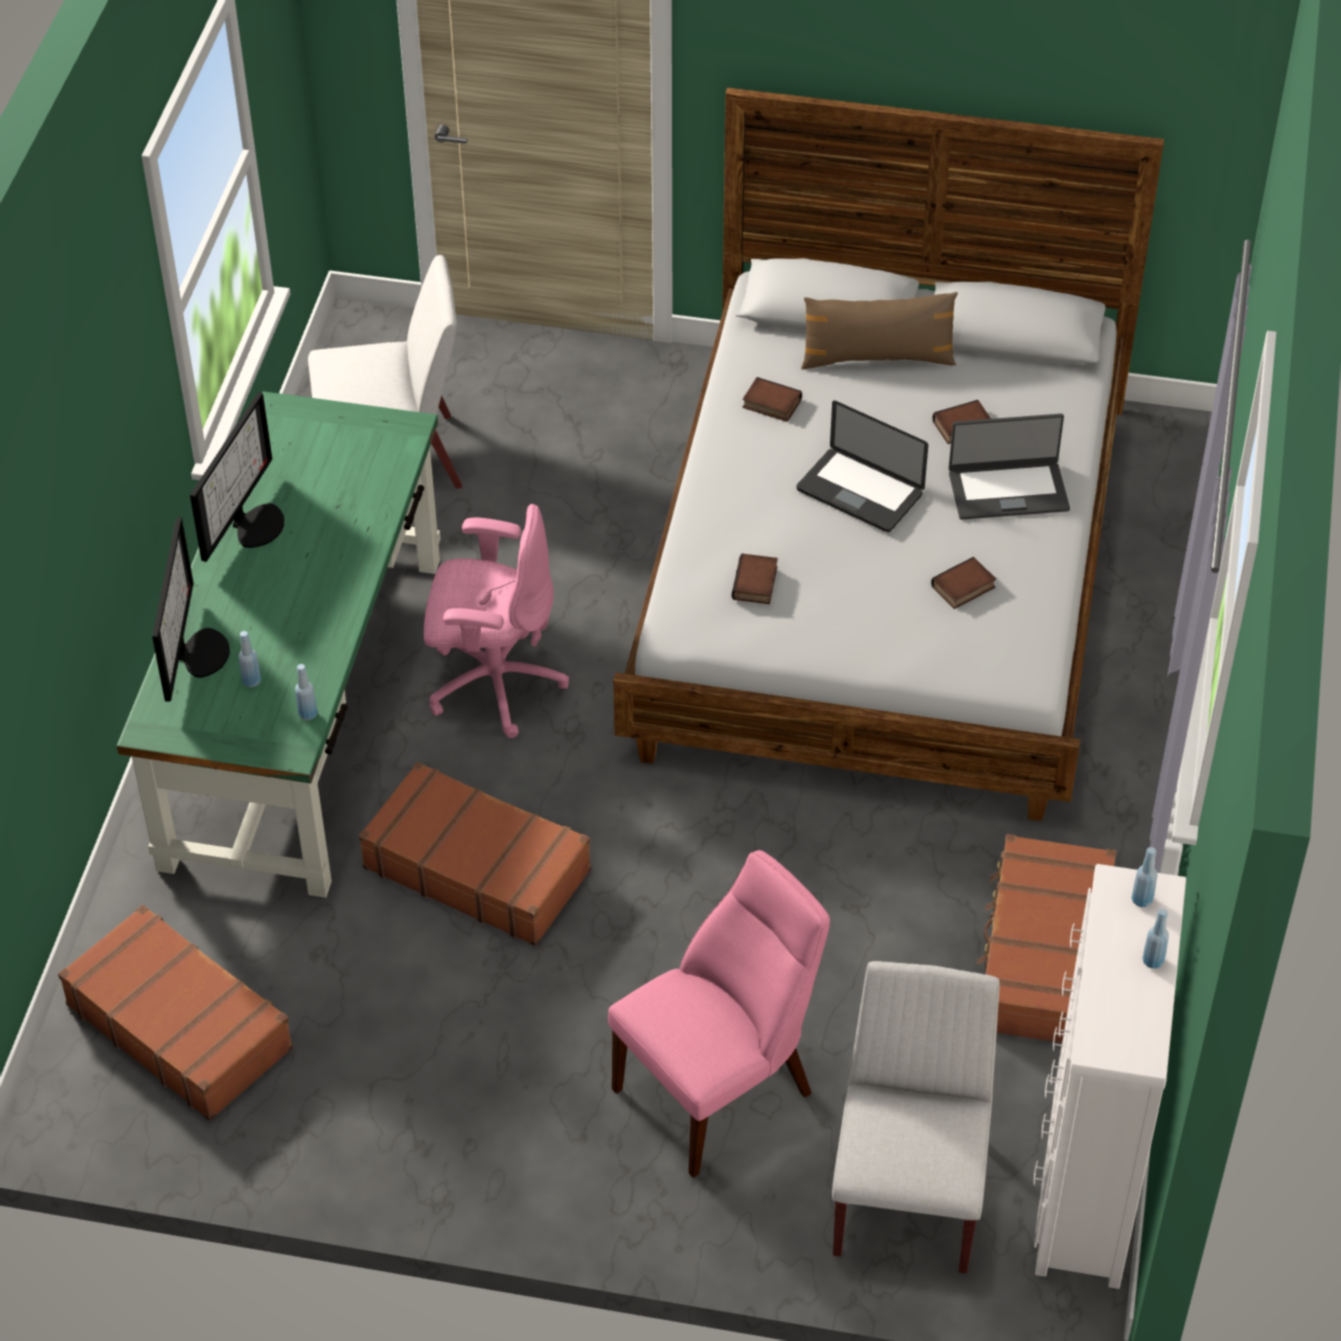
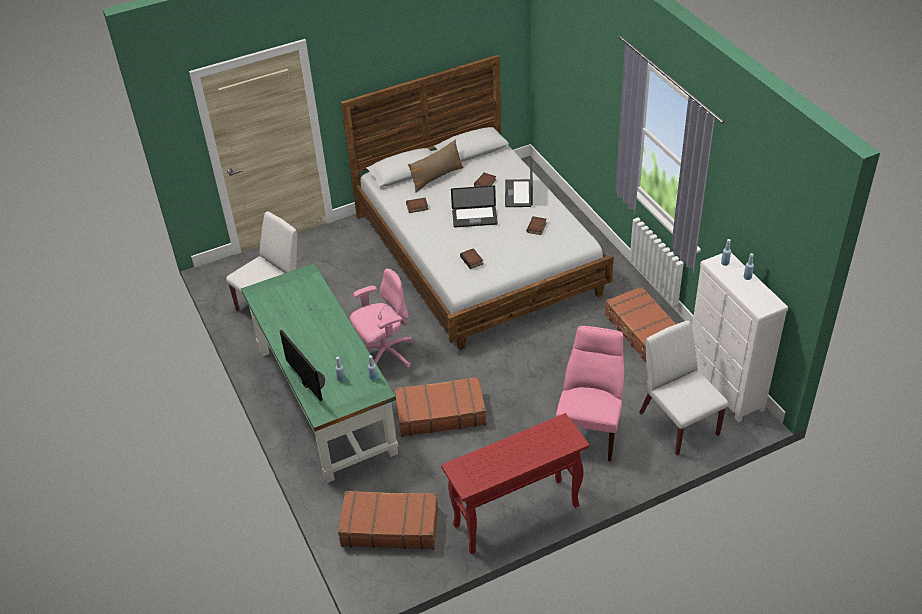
camera: 35 degrees left, 5 degrees down
(254, 524) = (285, 330): monitor -> none
(409, 1161) = (515, 516): none -> red console table
(1008, 490) = (519, 193): laptop -> laptop turned 135 degrees clockwise

